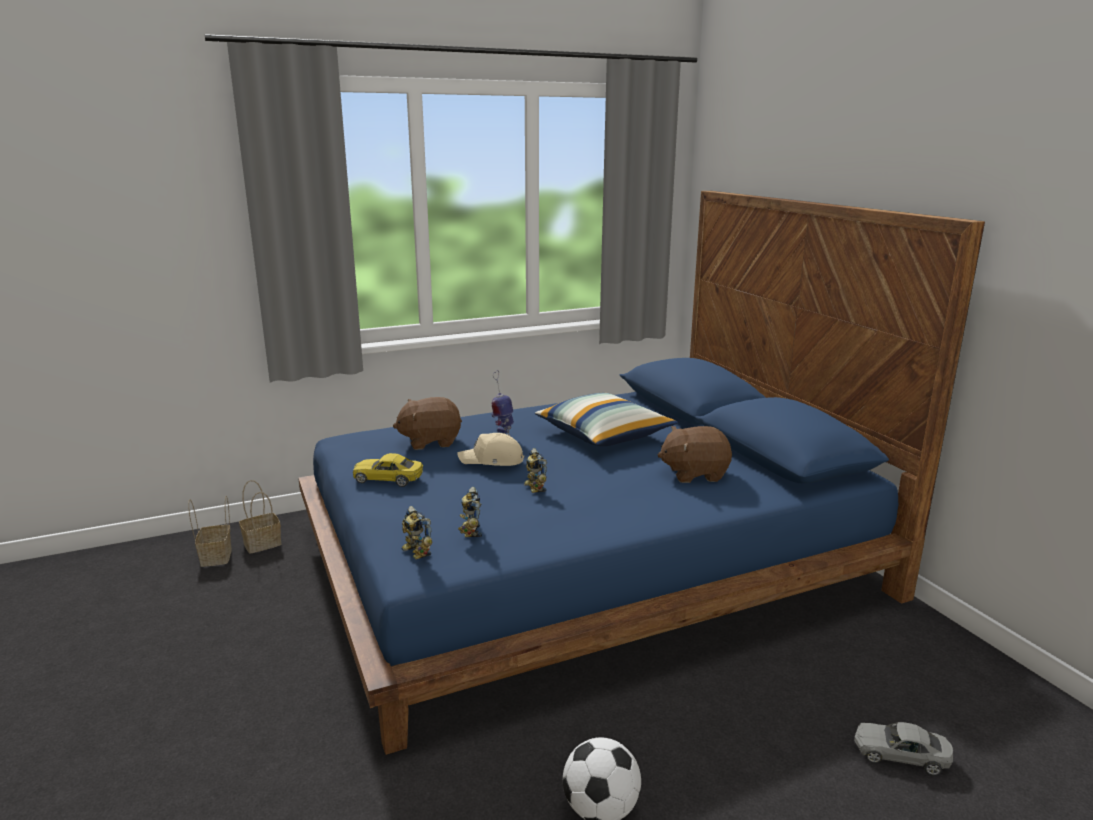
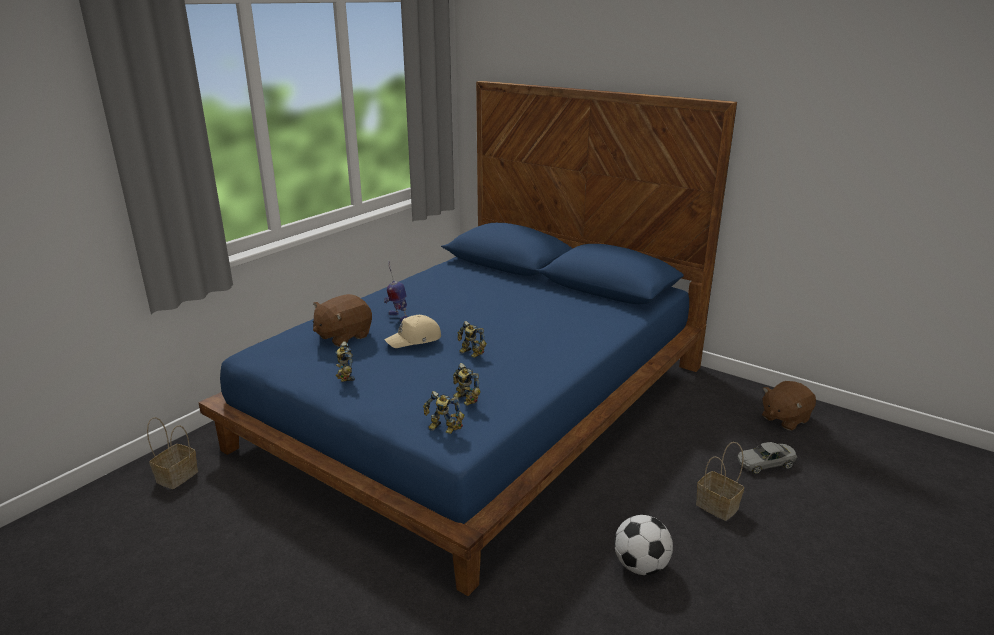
camera: 30 degrees left, 5 degrees up
(217, 557) = (140, 503): basket -> basket (718, 506)
(388, 478) = (344, 377): yellow toy car -> toy robot
(604, 435) = (474, 299): pillow -> none
(694, 473) = (568, 314): brown plush toy -> brown plush toy (784, 419)

